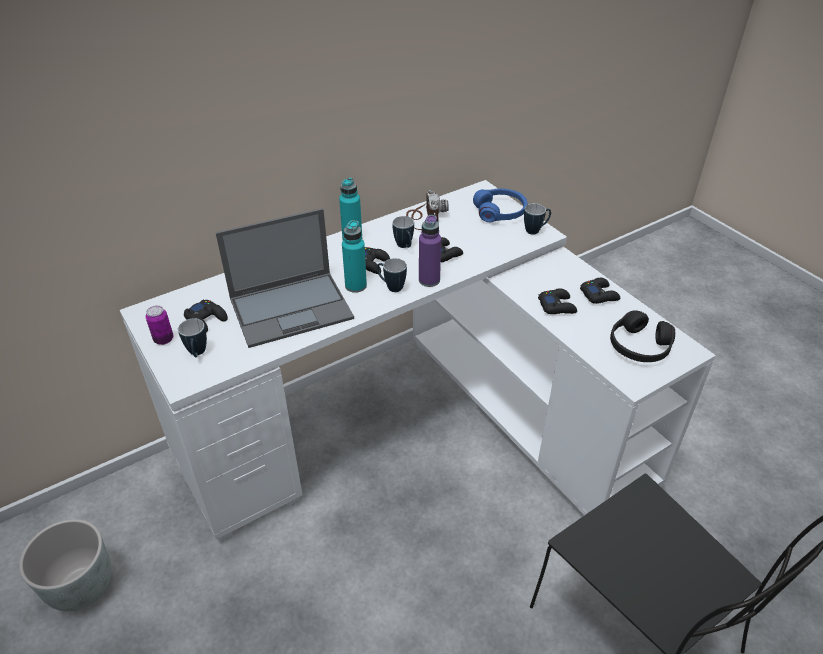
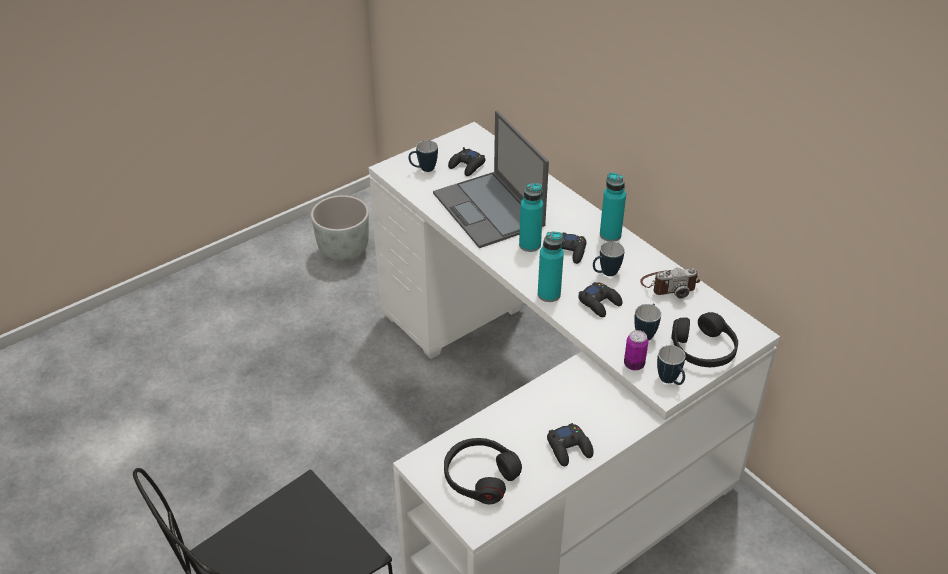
camera: 85 degrees right, 0 degrees up
(164, 339) = (439, 150): can -> can (634, 364)
(391, 287) = (532, 268): mug -> mug (646, 333)
(429, 280) = (549, 294): purple bottle -> turquoise bottle
(500, 212) = (703, 349): blue headphones -> black headphones
(557, 306) = (541, 408): black game controller -> none

